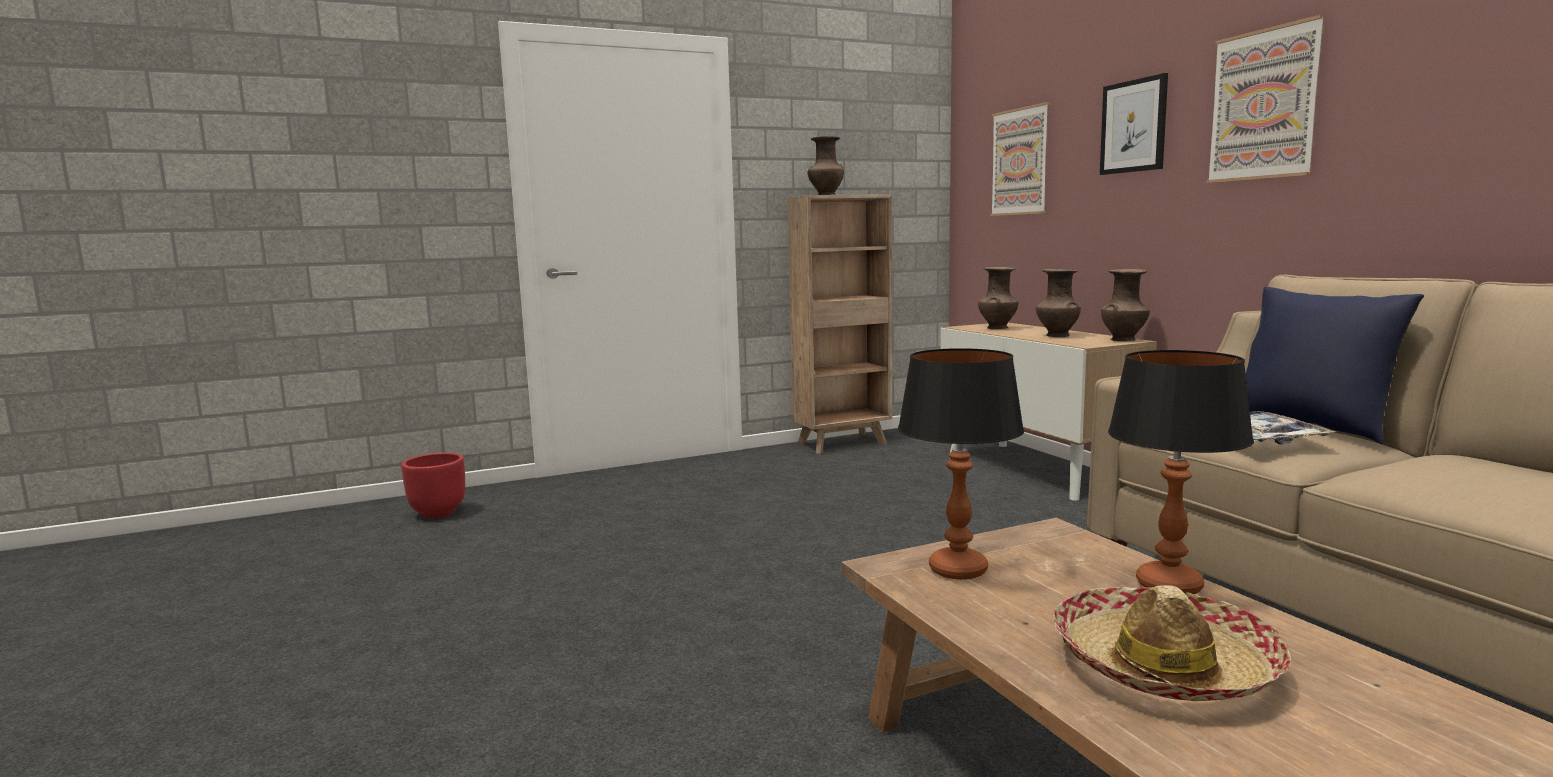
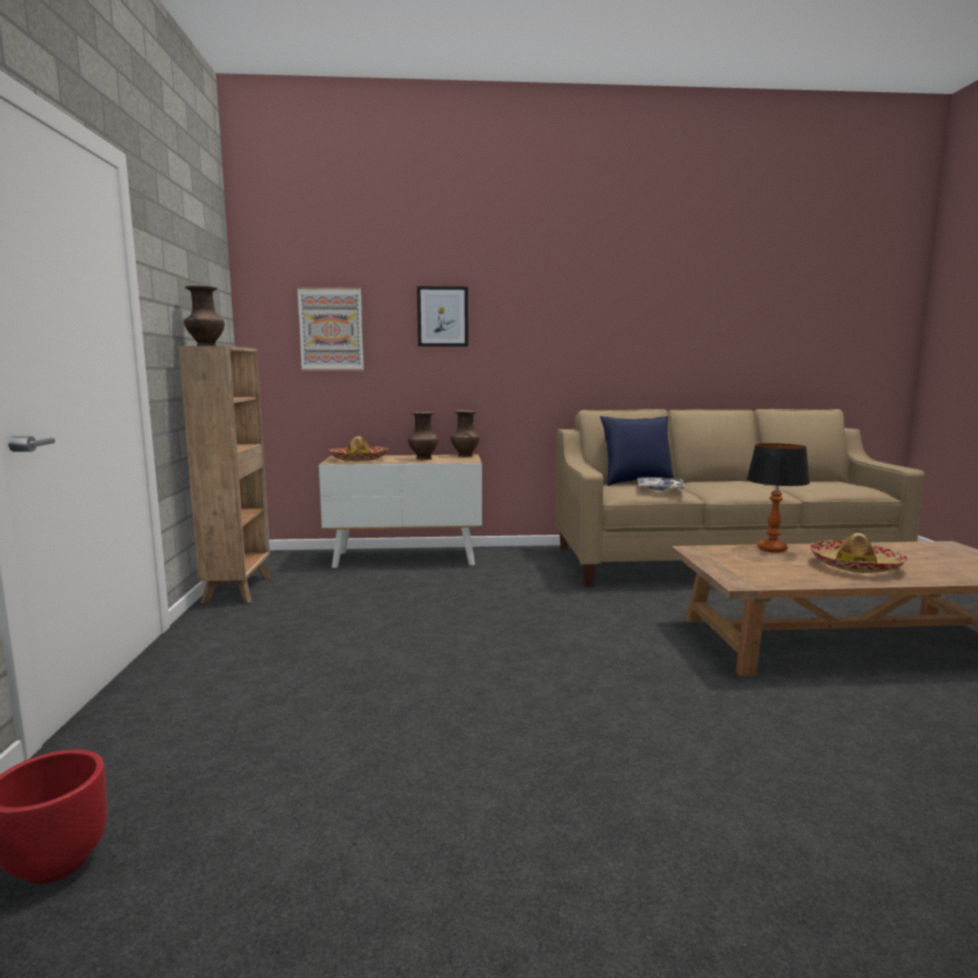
camera: 70 degrees left, 0 degrees up
(958, 569) = (747, 572): table lamp -> none
(997, 328) = (359, 459): brown vase -> hat
(1264, 105) = (533, 317): picture -> none

